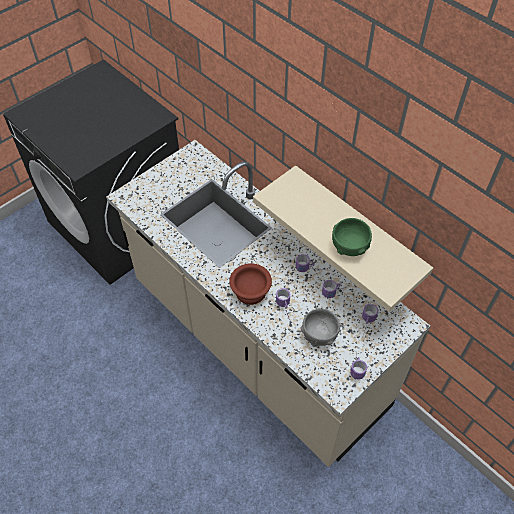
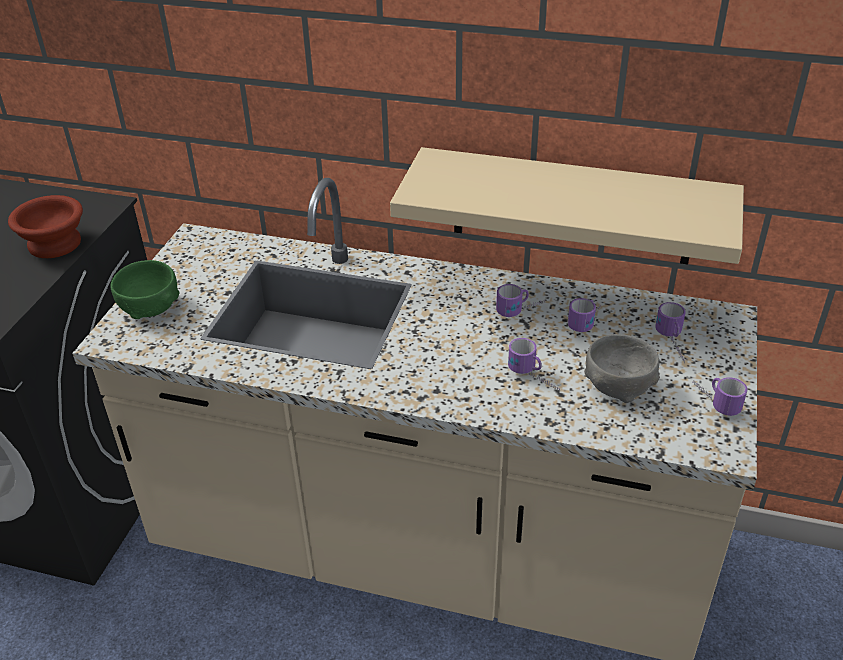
camera: 30 degrees left, 15 degrees down
(251, 293) = (457, 379): brown bowl -> brown bowl (56, 244)
(350, 246) = (604, 205): green bowl -> green bowl (150, 308)

